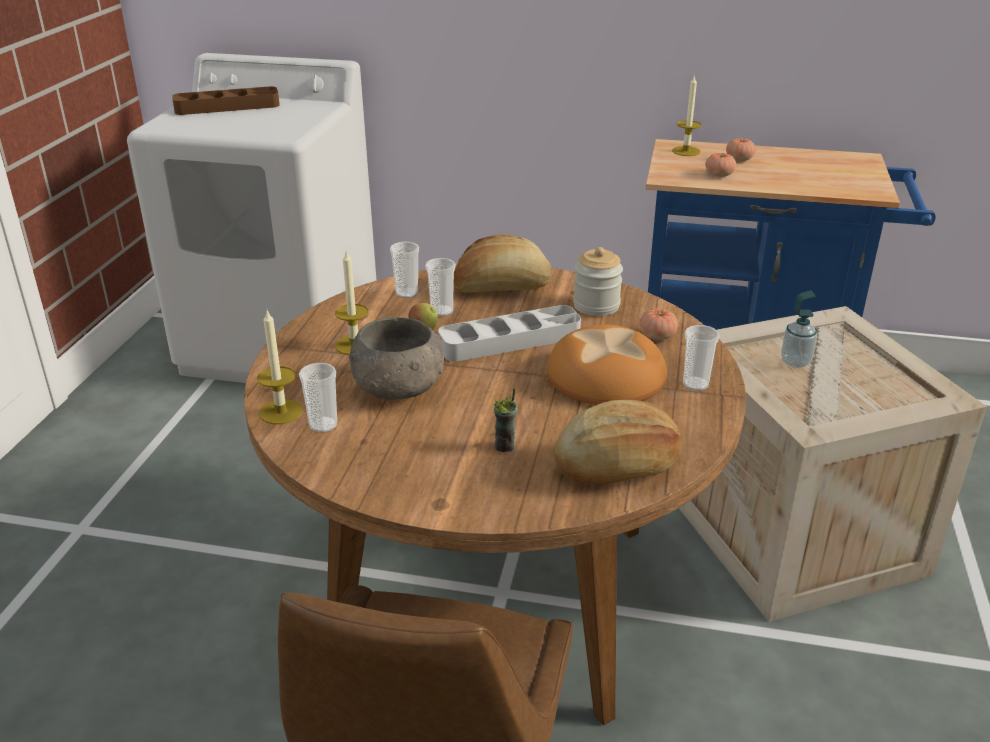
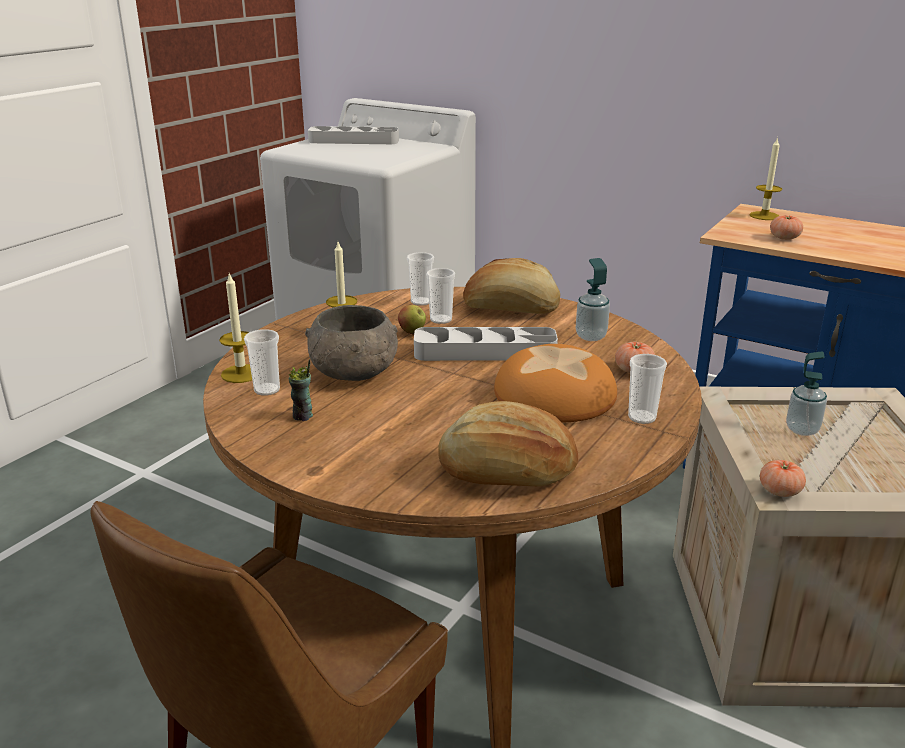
camera: 20 degrees right, 5 degrees down
(227, 107) = (354, 141): brown tray -> grey tray
(505, 446) = (411, 435): cup -> cup (303, 416)
(596, 306) = (591, 336): jar -> soap dispenser
(739, 159) = (817, 228): tomato -> tomato (779, 491)

